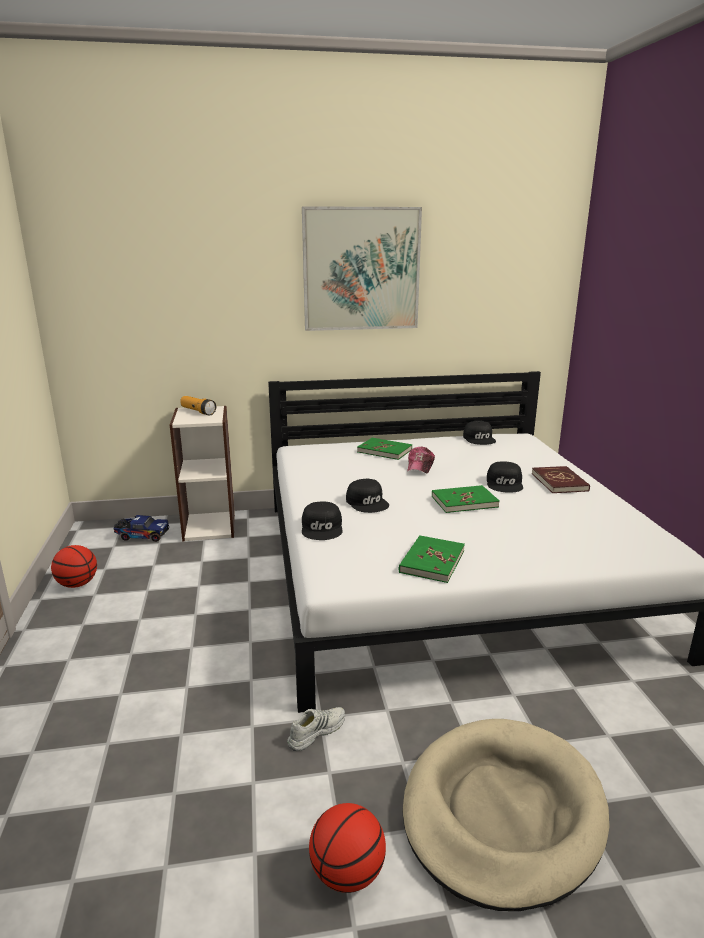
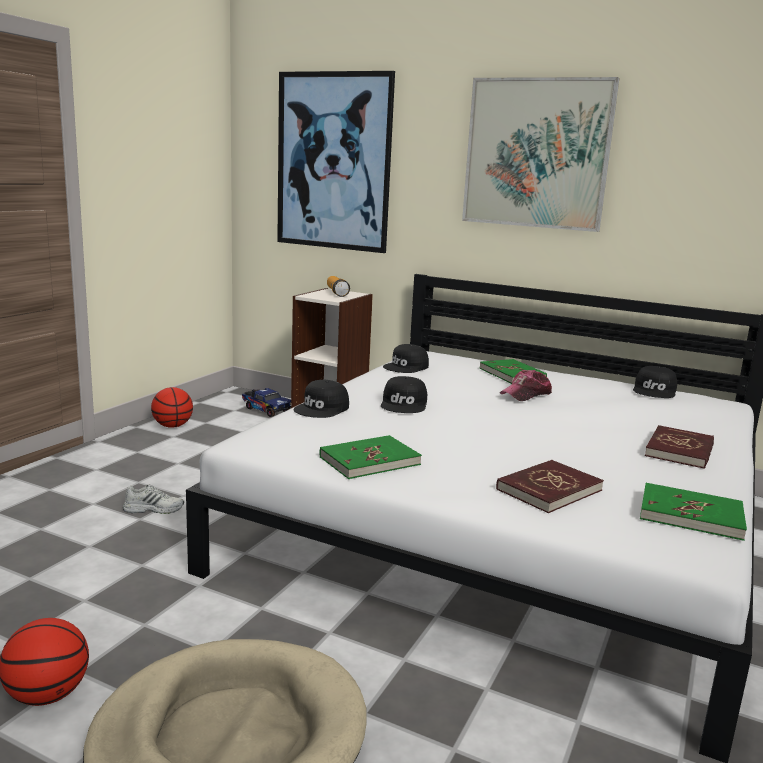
camera: 35 degrees right, 5 degrees down
(164, 287) = (333, 162): none -> picture
(316, 731) = (180, 593): white shoe -> white shoe (154, 509)
(464, 501) = (510, 431): green book -> green book (690, 515)
(505, 483) = (597, 432): black cap -> black cap (406, 367)
(553, 539) = (548, 490): none -> red book

